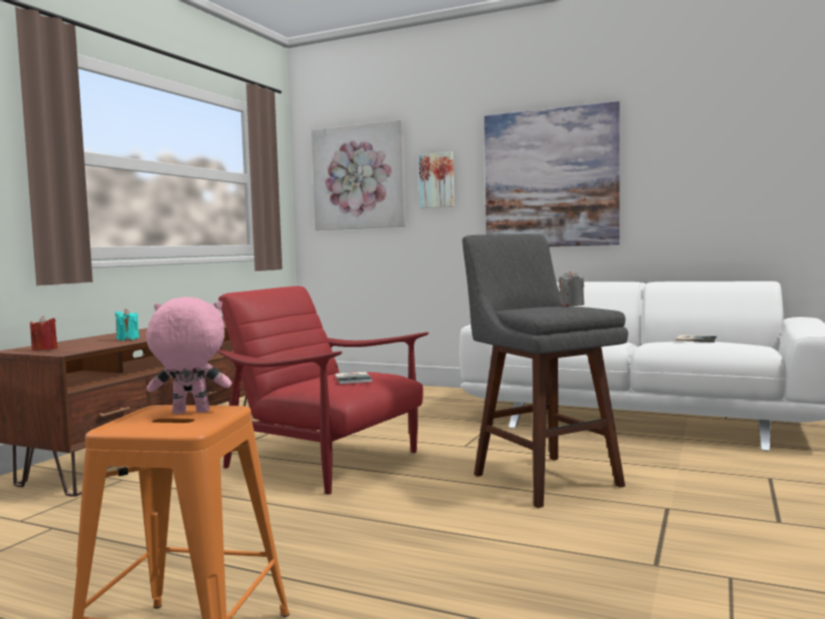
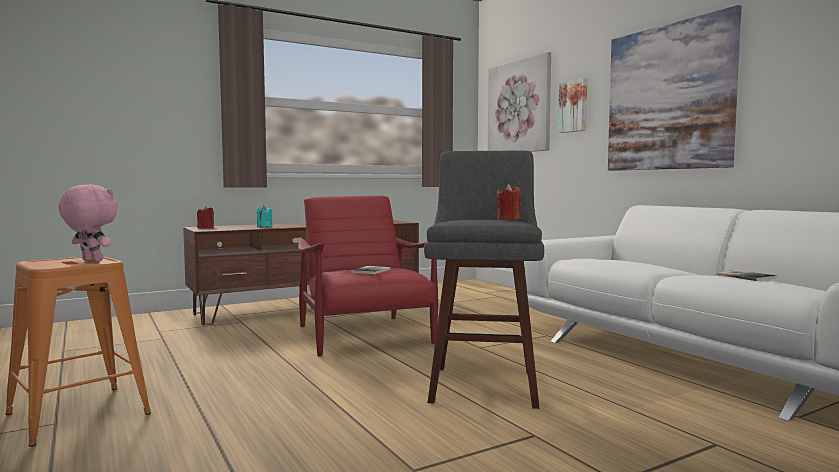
camera: 35 degrees right, 0 degrees up
(571, 305) = (509, 219): grey candle -> red candle

